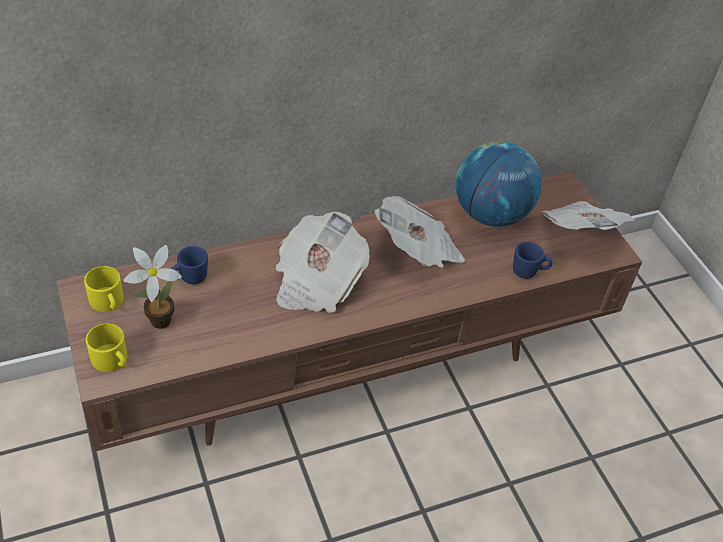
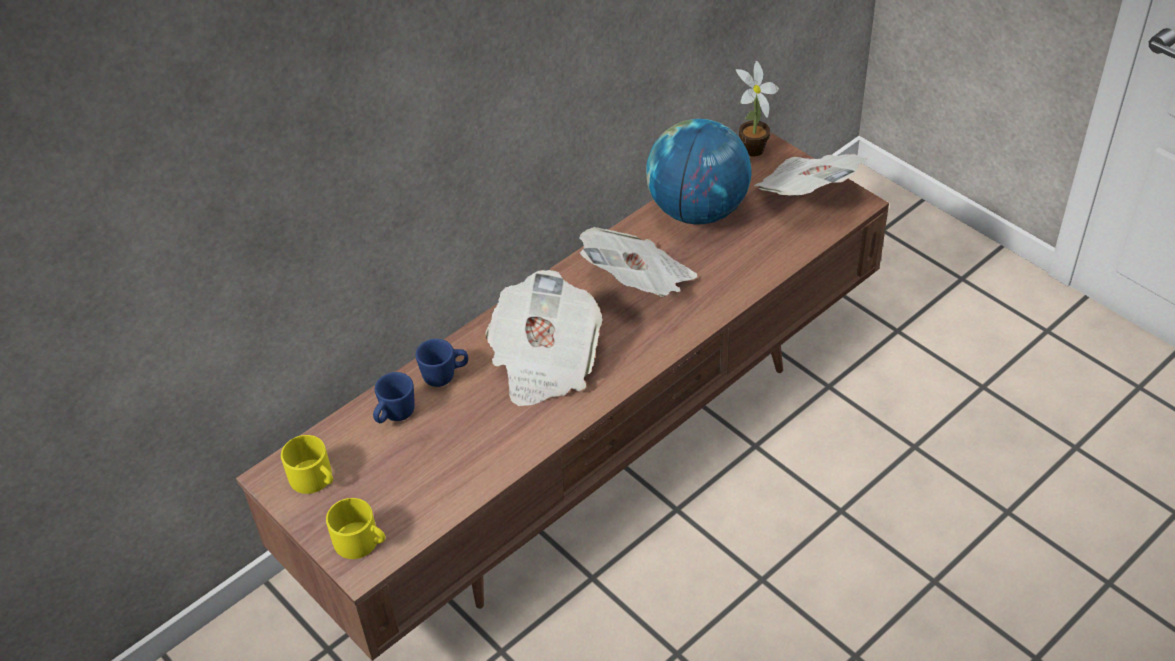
camera: 15 degrees left, 0 degrees up
(157, 322) = (386, 478): potted plant -> potted plant (750, 151)
(529, 272) = (774, 261): blue mug -> blue mug (445, 375)

